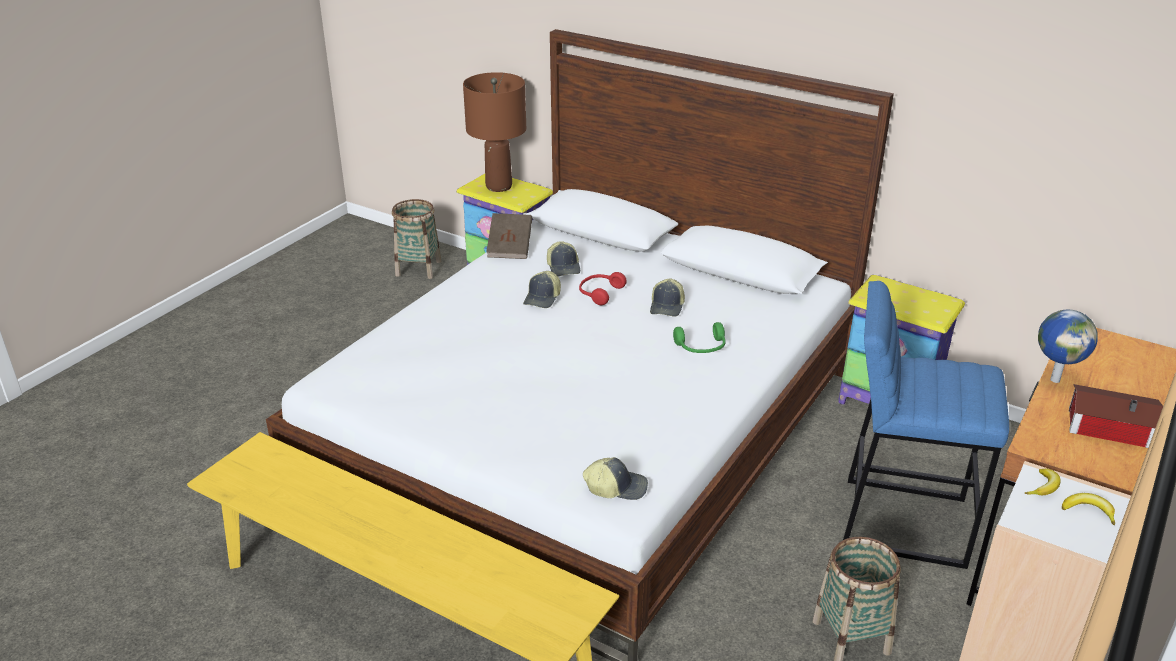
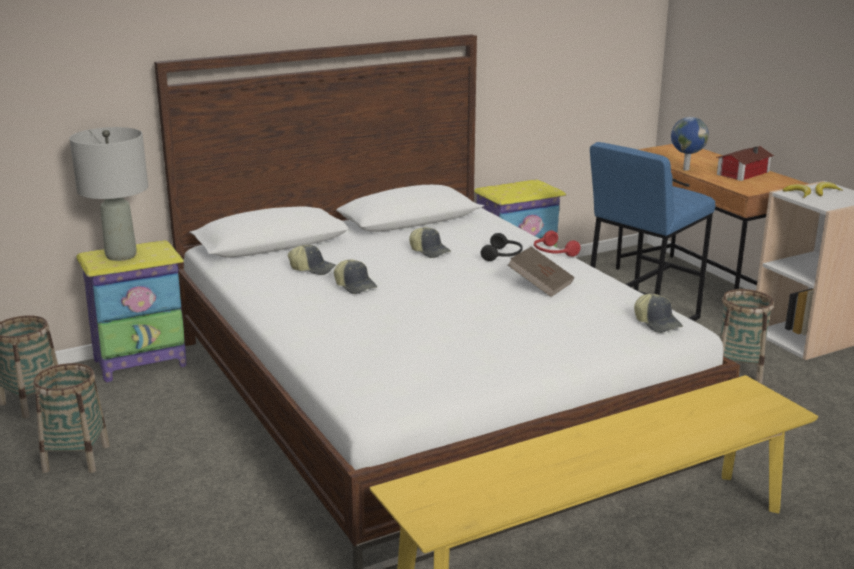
camera: 60 degrees left, 10 degrees down
(361, 318) = (76, 458): none -> basket
(498, 186) = (121, 255): brown table lamp -> grey table lamp
(510, 248) = (243, 280): brown book -> brown book (540, 285)
(599, 293) = (375, 267): red headphones -> red headphones (553, 252)
(616, 487) = (657, 323): cap -> cap turned 120 degrees clockwise
(701, 347) = (503, 255): green headphones -> black headphones

